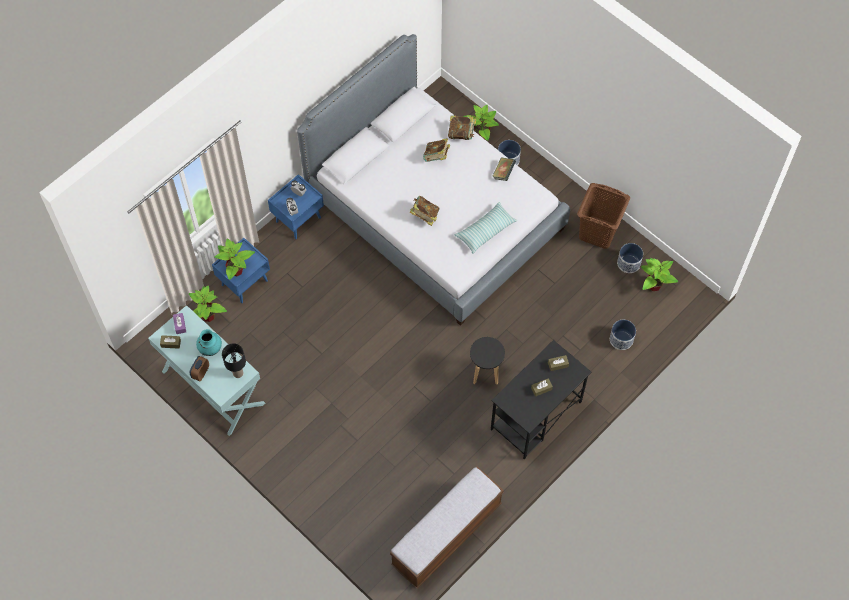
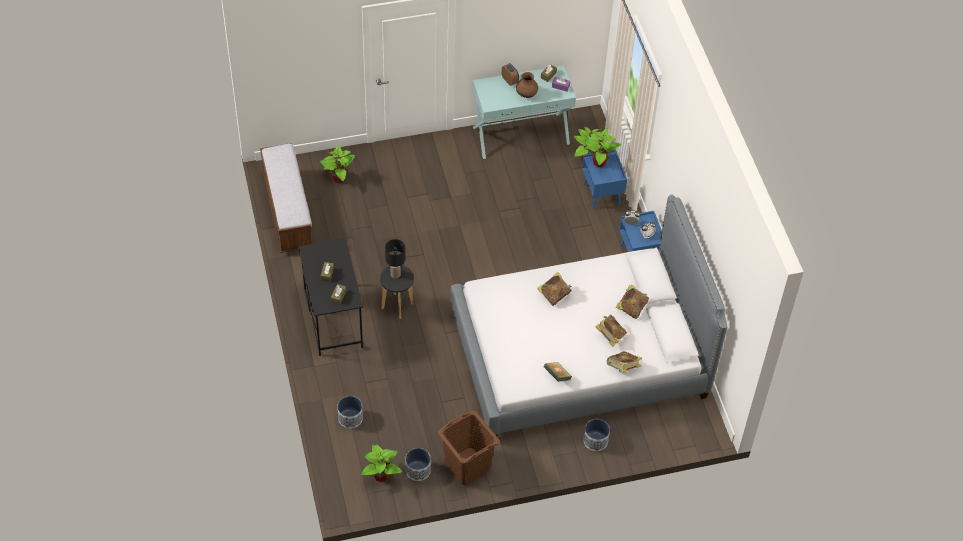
camera: 120 degrees right, 10 degrees down
(210, 348) = (526, 94): turquoise vase -> brown vase
(238, 373) = (492, 101): black table lamp -> black table lamp (396, 274)
(396, 156) = (631, 308): none -> book
(481, 135) = (638, 435): potted plant -> potted plant (339, 179)
(485, 231) = (507, 330): pillow -> none

